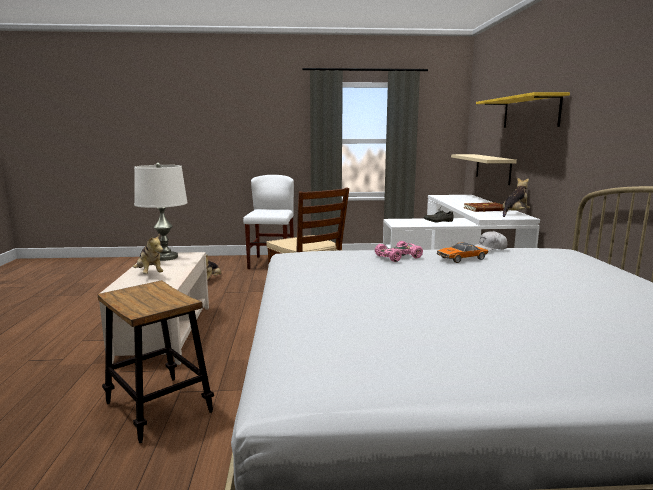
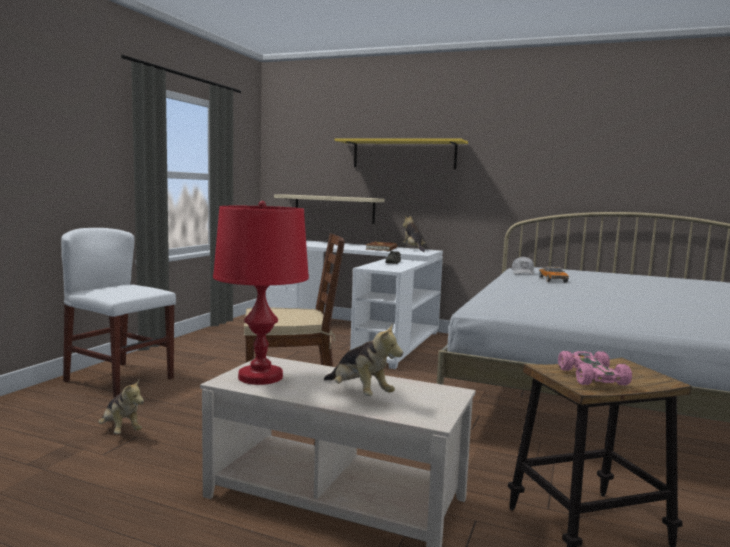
camera: 65 degrees left, 5 degrees down
(149, 274) = (359, 394): plush toy -> plush toy turned 60 degrees clockwise
(165, 257) = (260, 377): white table lamp -> red table lamp
(399, 257) = (538, 287): pink toy car -> pink toy car (591, 376)

